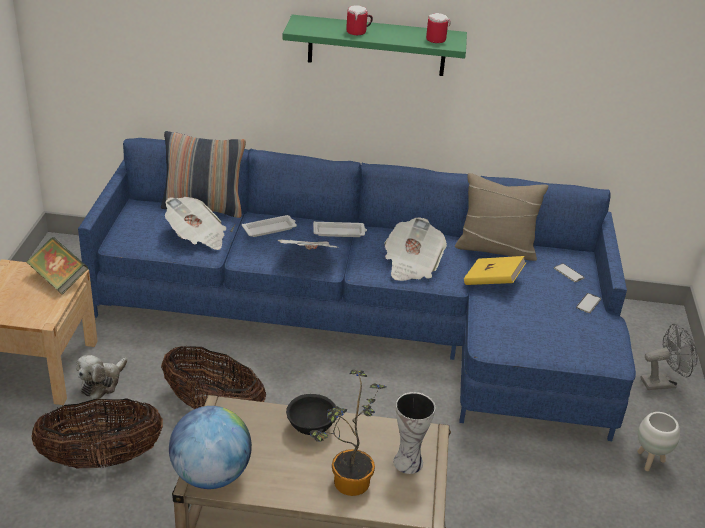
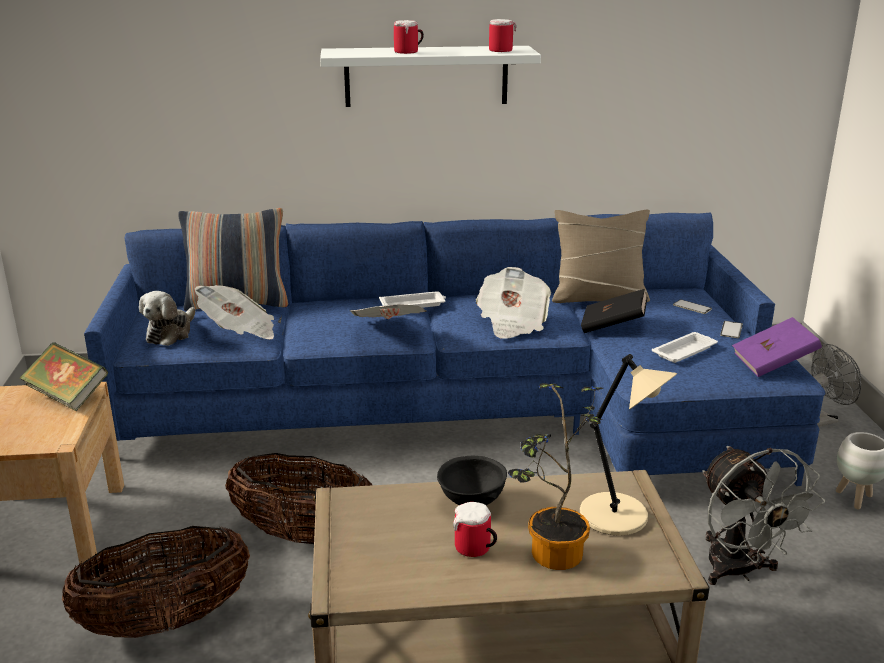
camera: 10 degrees left, 10 degrees down
(102, 383) = (143, 531): plush toy -> plush toy (170, 333)
(211, 475) = (359, 580): globe -> none
(270, 229) = (328, 312): white tray -> white tray (685, 351)
(297, 467) = (475, 550): none -> mug
(377, 46) = (426, 76): green shelf -> white shelf
(408, 461) = (617, 517): vase -> beige table lamp
(492, 282) = (613, 326): yellow book -> black book
(523, 504) = (739, 571): none -> grey fan
(603, 344) = (773, 363): none -> purple book

